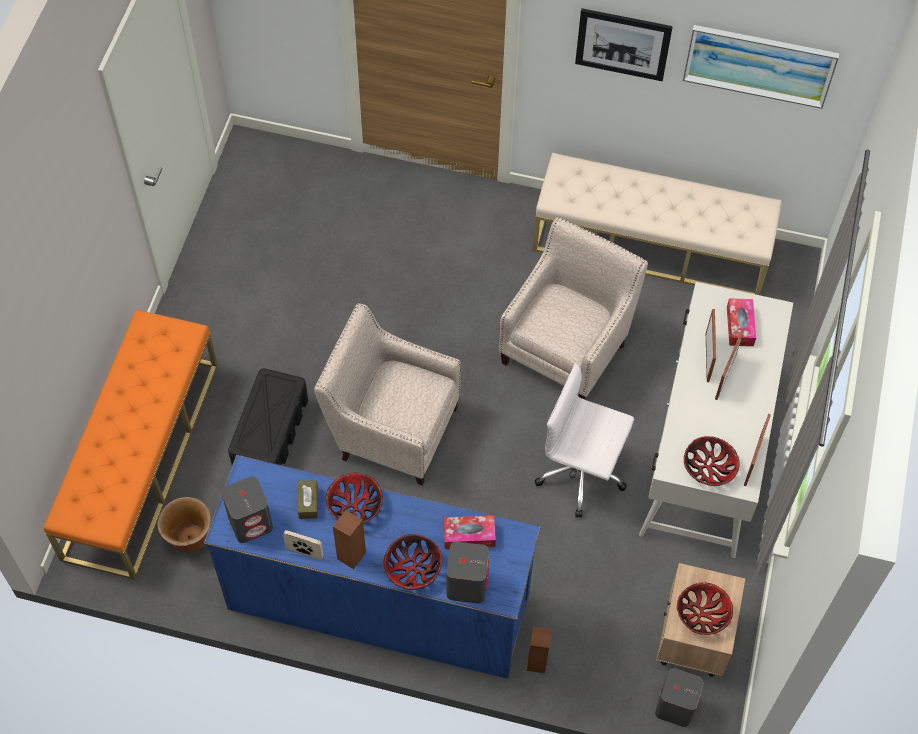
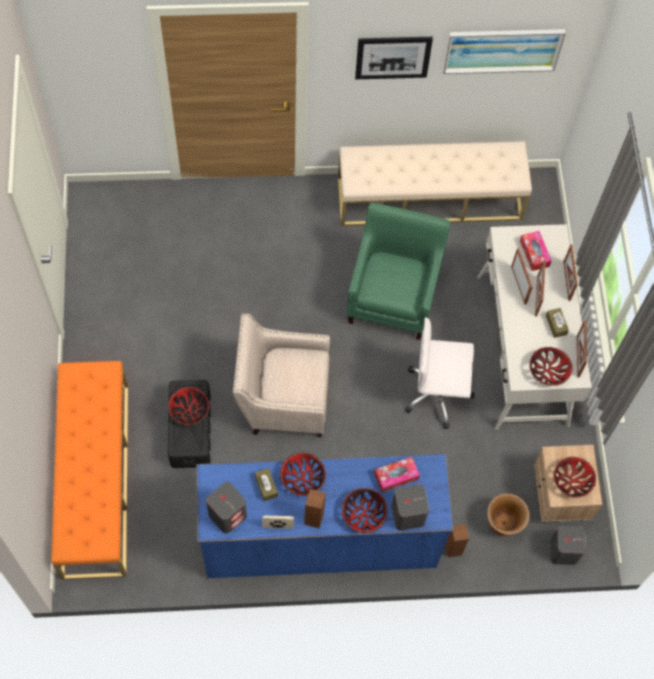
camera: 20 degrees left, 5 degrees up
(190, 539) = (158, 531): brown planter -> brown planter (503, 524)
(270, 407) = (189, 410): none -> bowl
(567, 347) = (394, 297): beige armchair -> green armchair
(738, 416) = (556, 325): none -> brown tissue box
(770, 369) = (566, 281): none -> picture frame

